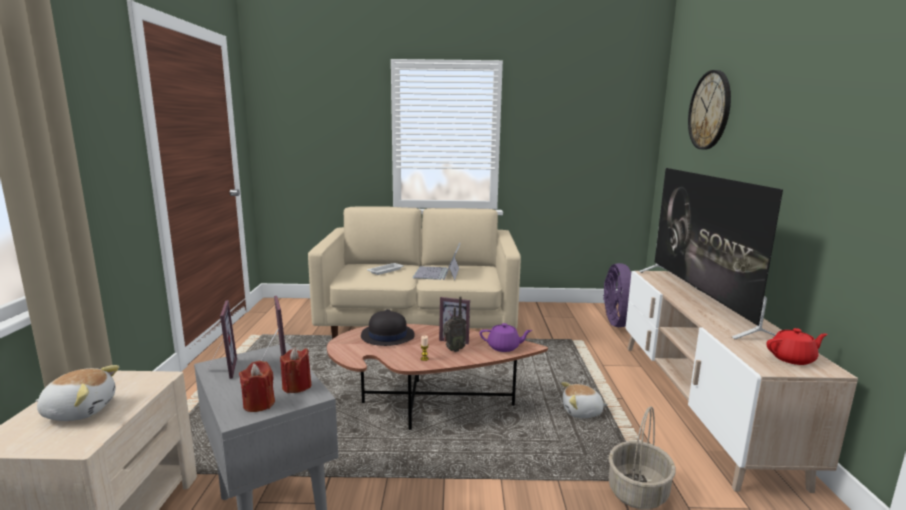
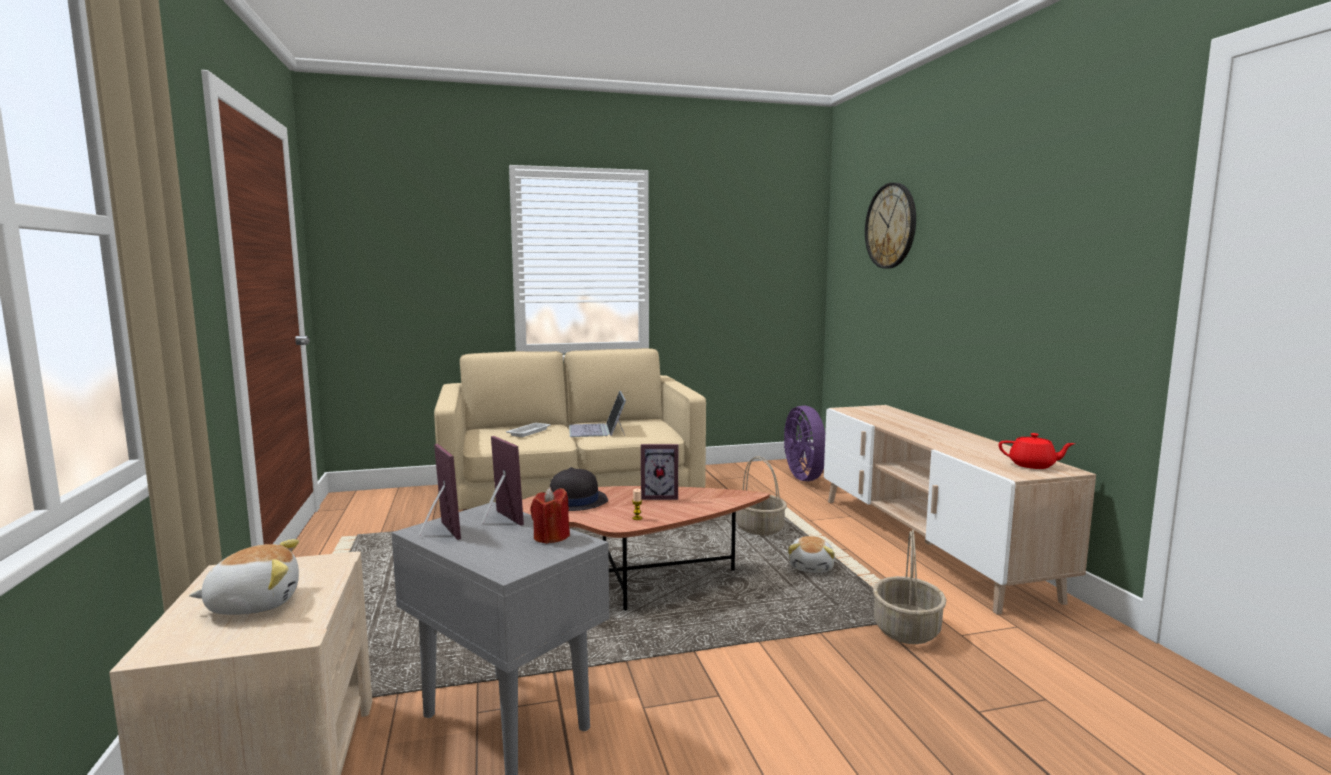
camera: 15 degrees left, 5 degrees down
(259, 404) = (521, 556): red candle -> none
(453, 350) = (665, 506): radio -> none
(504, 347) = (721, 498): purple teapot -> none
(555, 368) = (760, 528): none -> basket
(582, 412) = (812, 567): plush toy -> plush toy turned 60 degrees counterclockwise
(698, 299) = (913, 427): television -> none
(792, 359) = (1033, 465): red teapot -> red teapot turned 45 degrees clockwise

